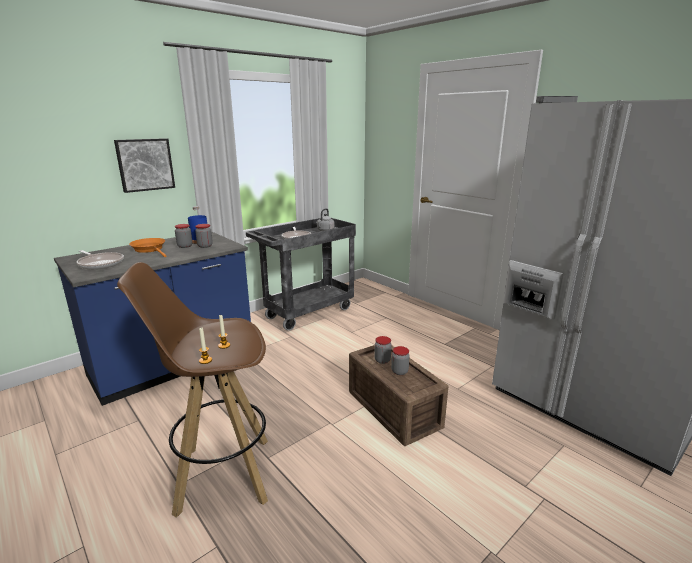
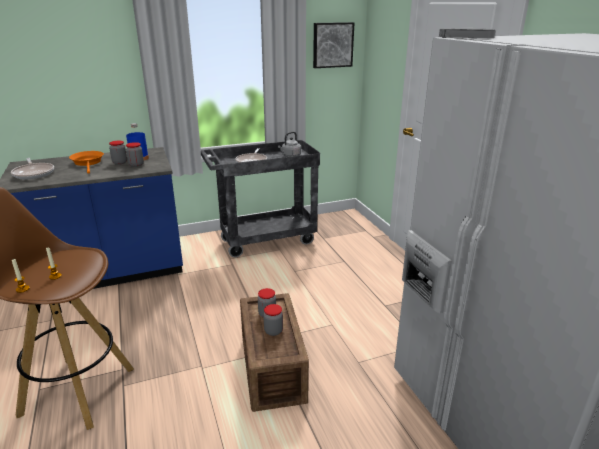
camera: 20 degrees right, 5 degrees up
(145, 164) = (100, 77): picture -> picture (332, 45)

